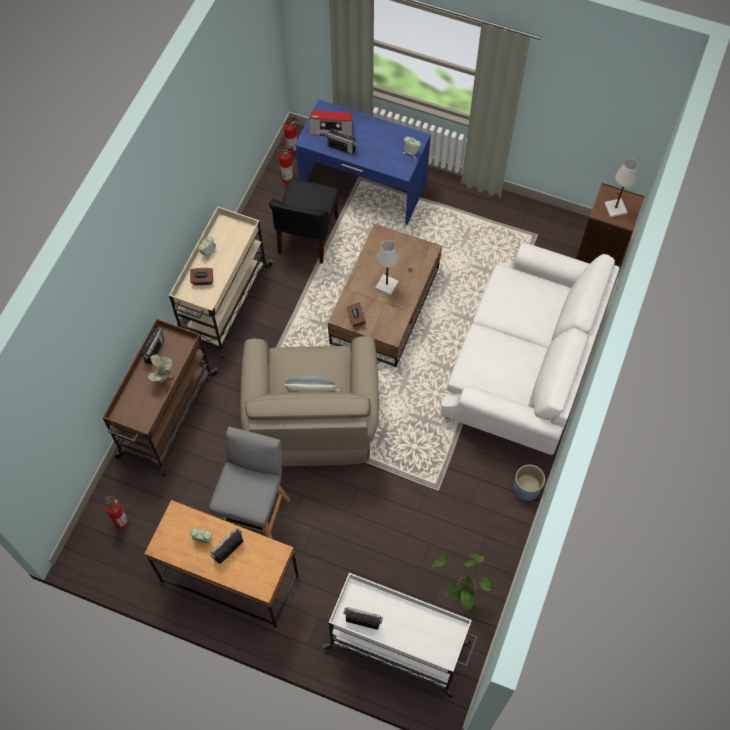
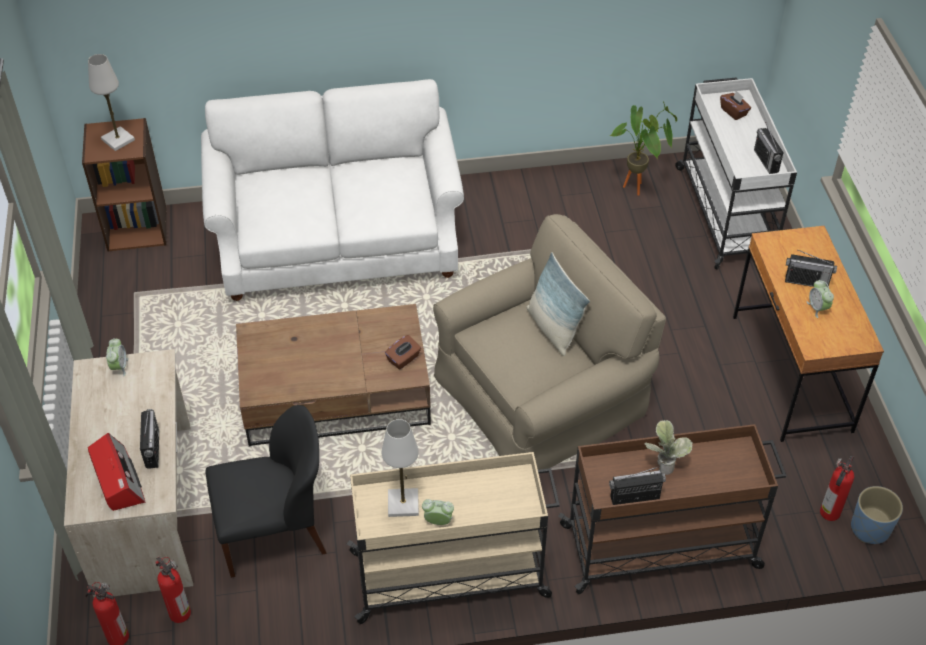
camera: 120 degrees left, 15 degrees down
(202, 280) = (488, 503): brown tissue box -> brown tissue box (734, 112)
(255, 513) = (702, 388): grey stool -> none
(363, 187) = (147, 508): blue desk -> beige desk
(386, 285) = (333, 351): white table lamp -> white table lamp (403, 503)
(526, 489) = (484, 185): blue planter -> blue planter (870, 528)

